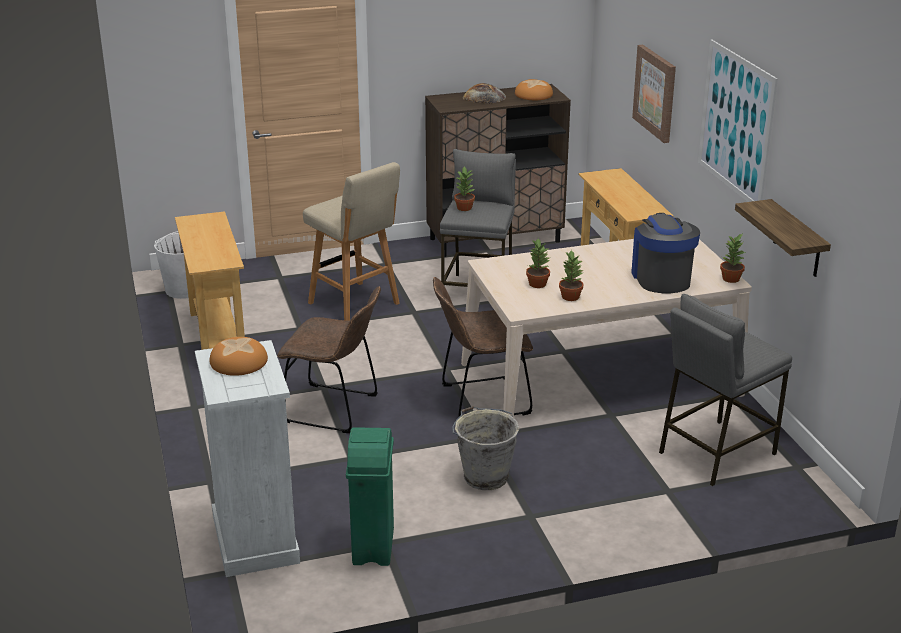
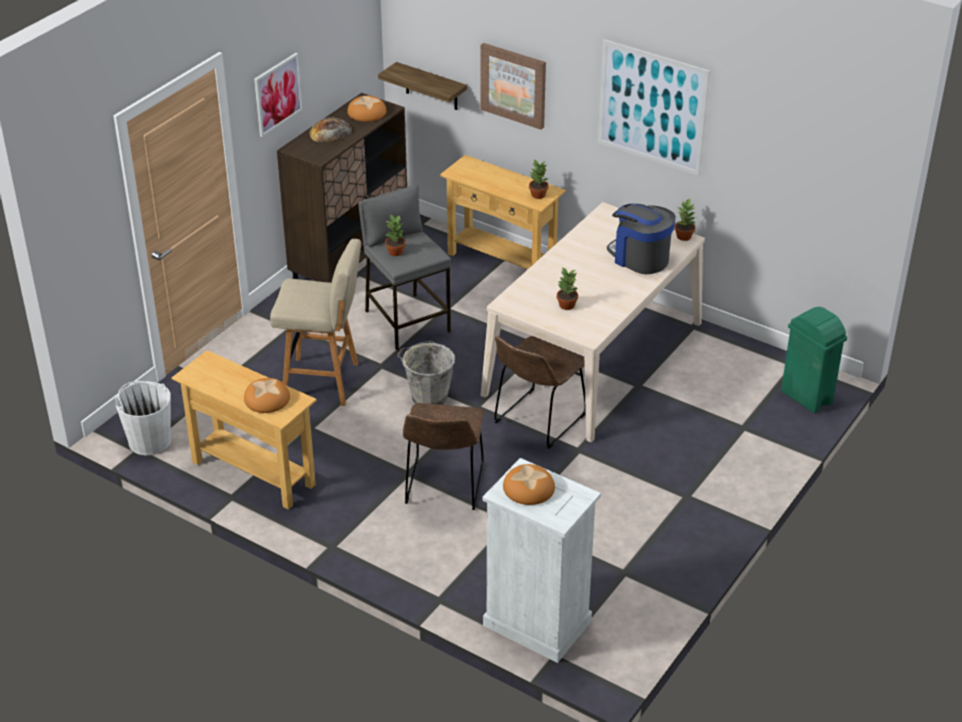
camera: 40 degrees left, 10 degrees up
(210, 253) = (267, 399): none -> bread
(335, 409) = (444, 487): brown chair -> brown chair turned 120 degrees clockwise
(373, 547) = (621, 580): green trash can -> green trash can (807, 397)
(435, 40) = (277, 94): none -> picture
(485, 476) = (620, 482): grey bucket -> grey bucket (428, 397)
(570, 296) = (603, 306): potted plant -> potted plant (538, 195)
(716, 452) = (736, 380): grey stool -> none
(797, 240) = (754, 193): shelf -> shelf (431, 87)

